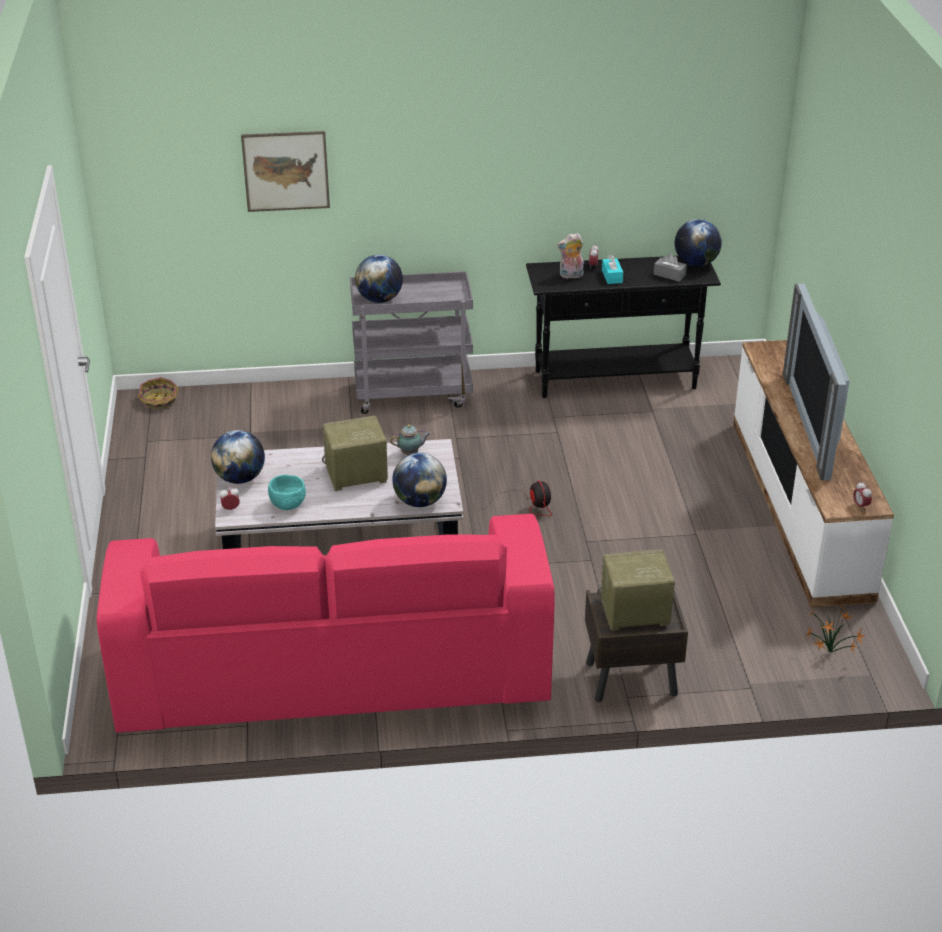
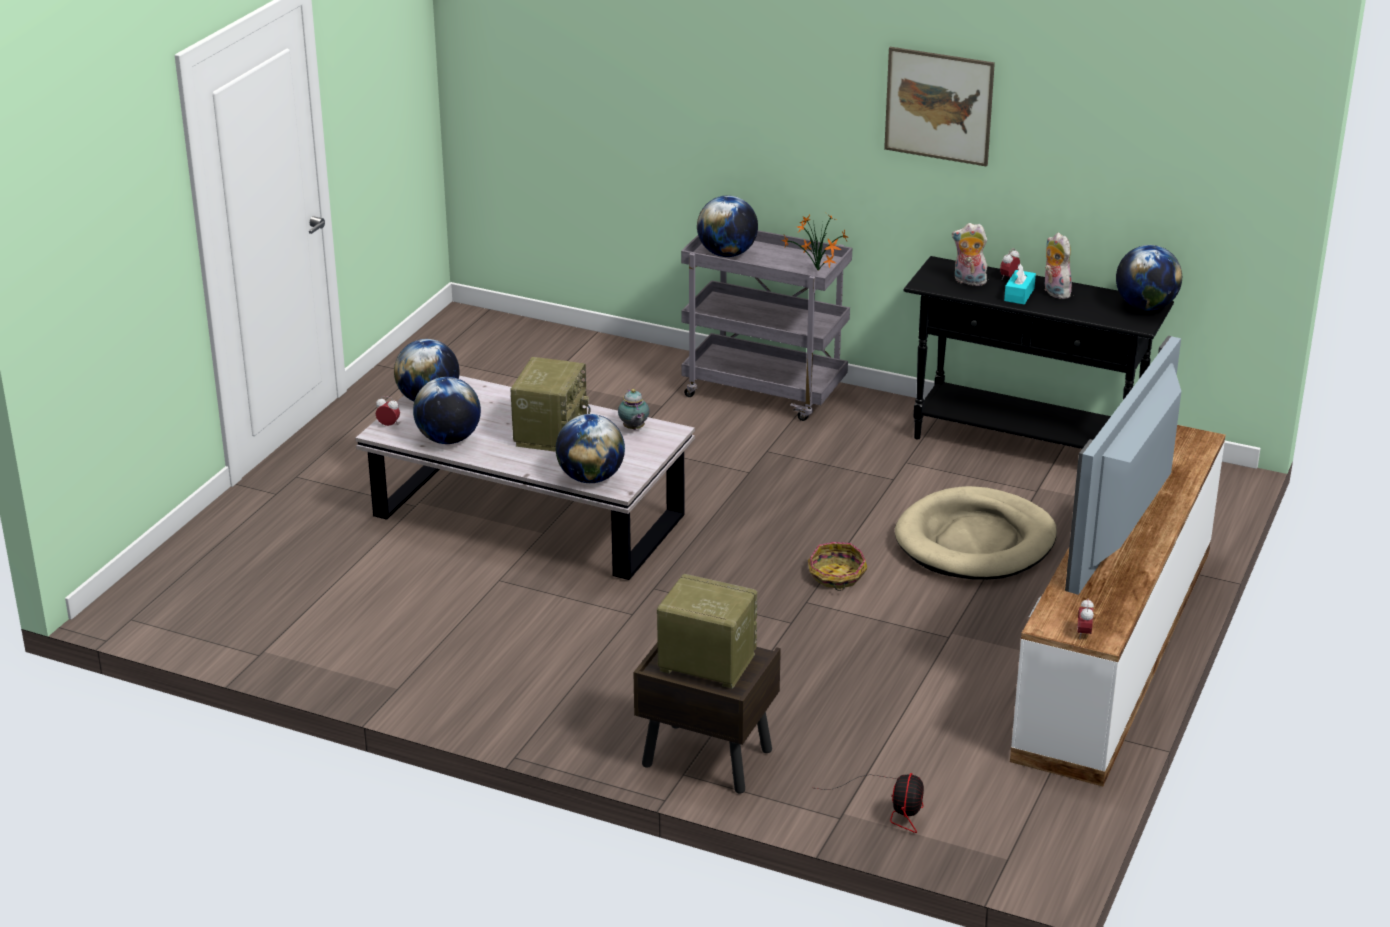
camera: 30 degrees right, 5 degrees down
(159, 401) = (483, 323): basket -> basket (836, 576)
(286, 171) = (651, 69): picture -> picture (939, 106)
(287, 505) = (448, 439): turquoise bowl -> globe
(332, 672) = (392, 636): pink sofa -> none
(355, 475) = (550, 432): radio -> radio turned 90 degrees clockwise
(411, 453) = (633, 429): teapot -> teapot turned 60 degrees clockwise
(526, 506) = (774, 544): fan -> fan (892, 807)
(631, 268) = (1054, 292): none -> plush toy
(649, 460) = (975, 541): none -> beige dog bed
(669, 275) = (1095, 310): grey tissue box -> none
(831, 654) = (980, 819): potted plant -> potted plant (818, 272)

